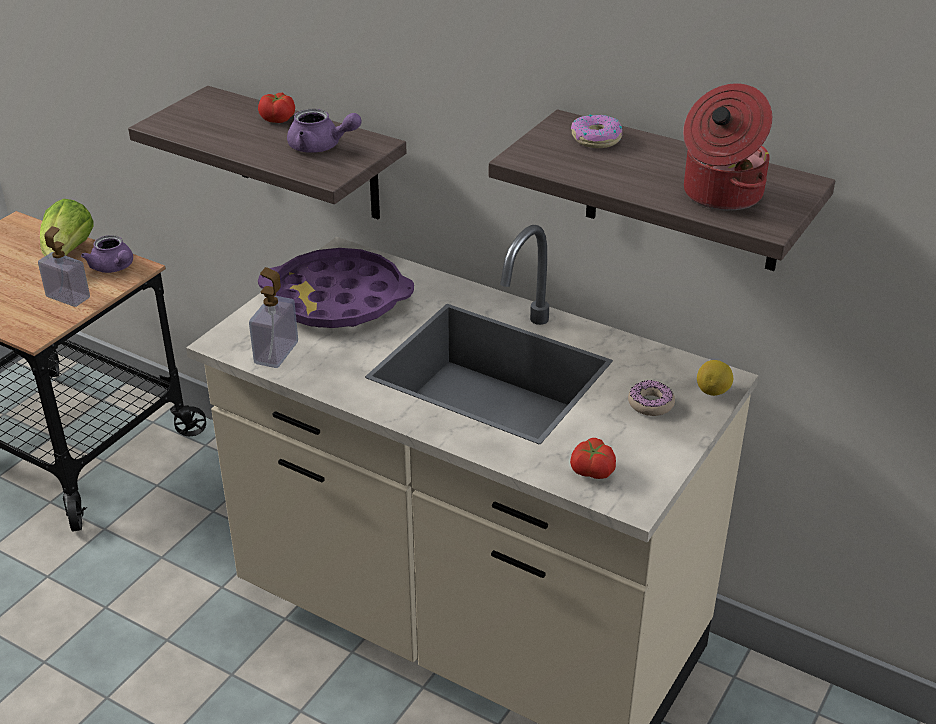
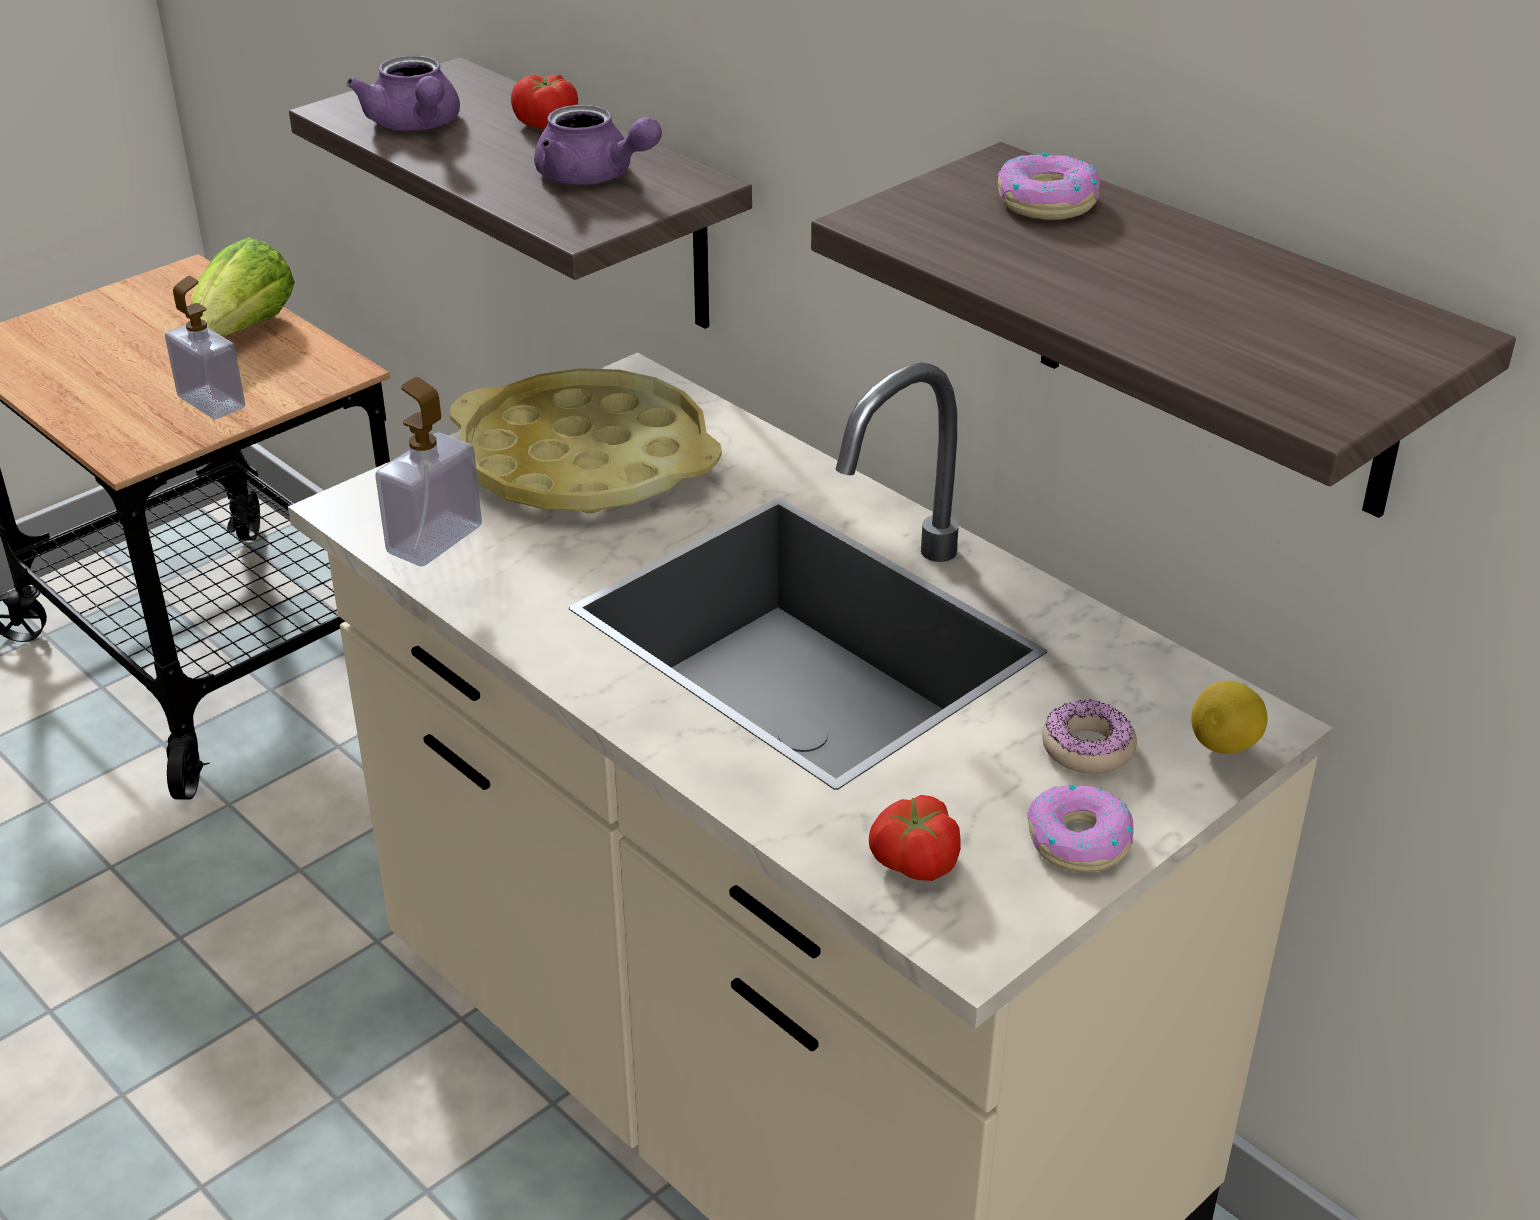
camera: 15 degrees right, 0 degrees up
(114, 268) = (305, 365): purple teapot -> purple teapot (416, 126)
(337, 299) = (585, 462): purple tray -> yellow tray
(663, 447) = (1078, 840): none -> donut
(720, 194) = (1247, 335): cooking pot -> none

